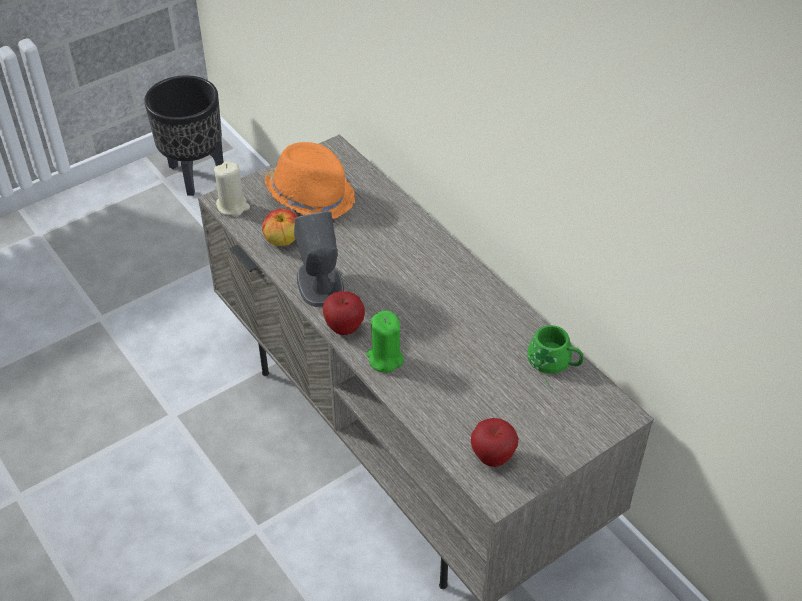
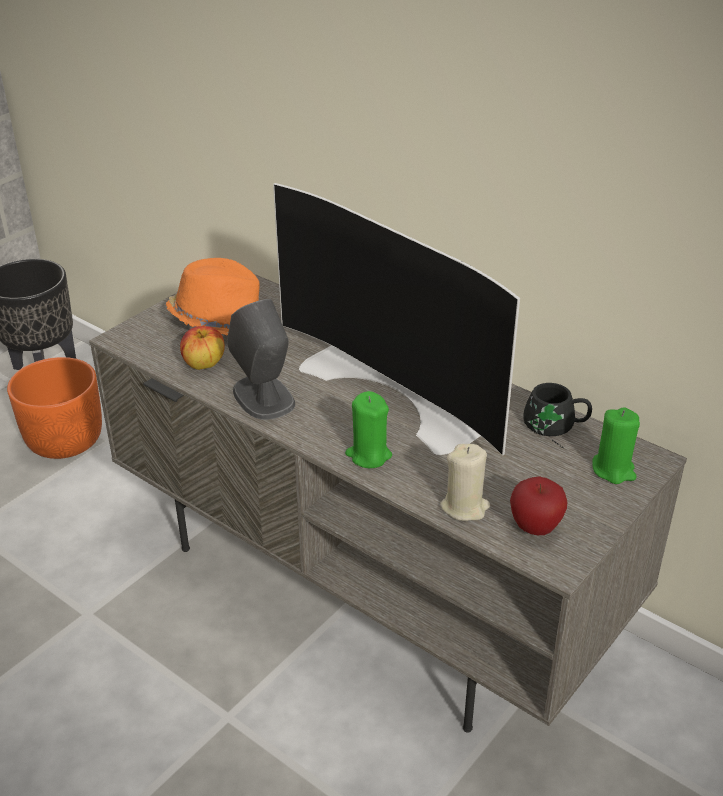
camera: 15 degrees left, 10 degrees down
(195, 248) = (65, 440): none -> orange planter
(233, 206) = (134, 342): beige candle -> beige candle (465, 507)
(344, 328) = (309, 434): apple -> none
(434, 300) = (399, 390): none -> television
(552, 364) = (554, 427): green mug -> black mug
(583, 417) = (613, 470): none -> green candle

